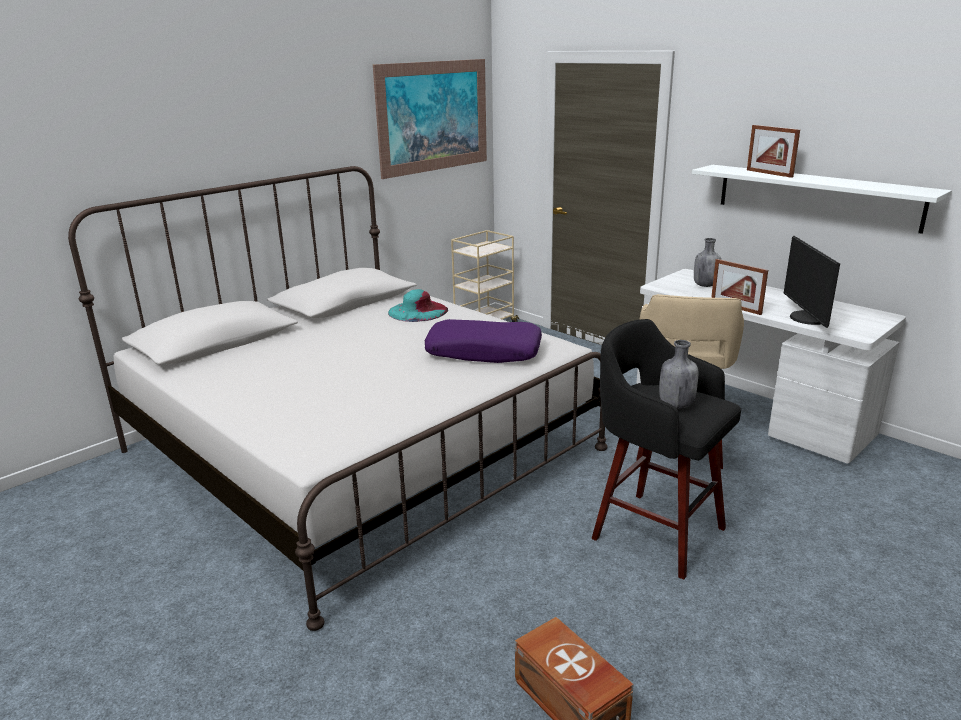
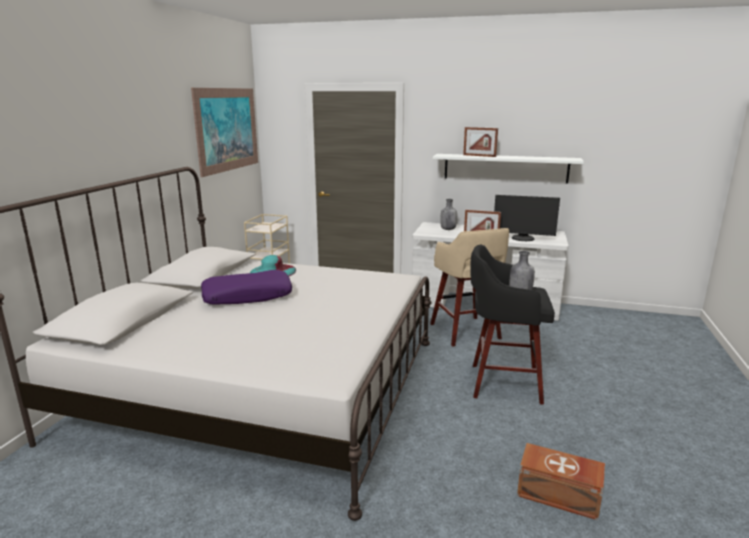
camera: 30 degrees left, 5 degrees down
(484, 352) = (357, 288): purple pillow -> purple pillow (247, 296)
(807, 318) = (523, 238): monitor -> monitor turned 45 degrees counterclockwise

